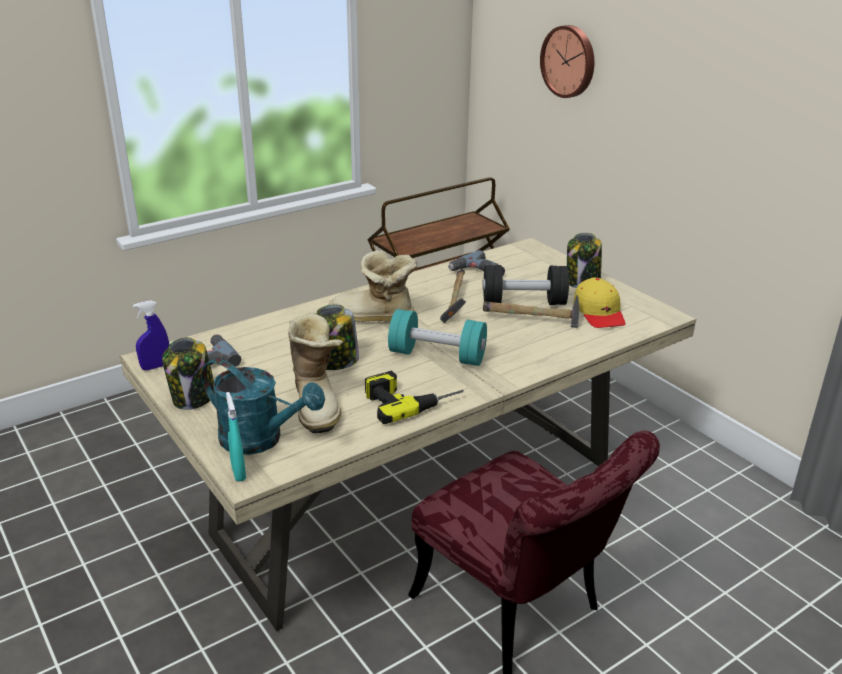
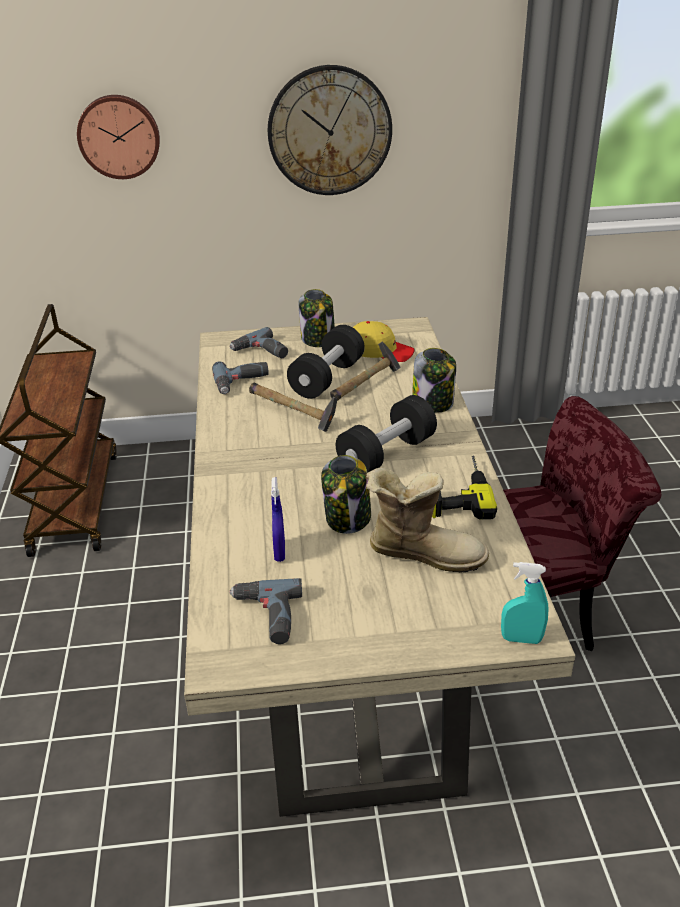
camera: 60 degrees left, 5 degrees up
(156, 366) = (245, 663): blue spray bottle -> blue spray bottle (279, 552)
(193, 398) = (347, 644): jar -> jar (433, 402)
(261, 440) = (468, 609): turquoise watering can -> none
(374, 318) = (277, 469): boot -> none
(437, 356) = (386, 454): turquoise dumbbell -> black dumbbell
(530, 266) = (261, 352): none -> power drill
(718, 107) = (329, 131): none -> wall clock

